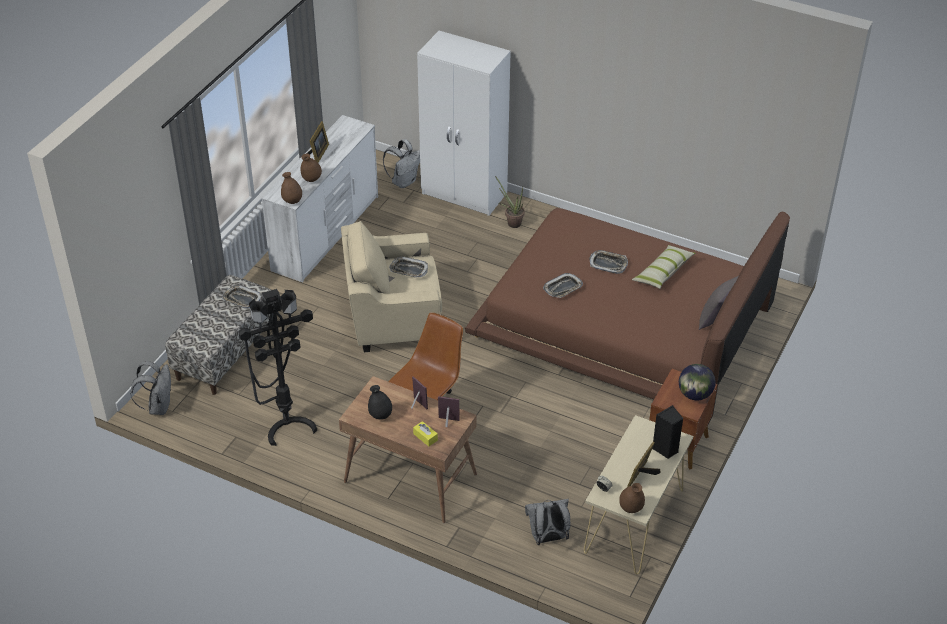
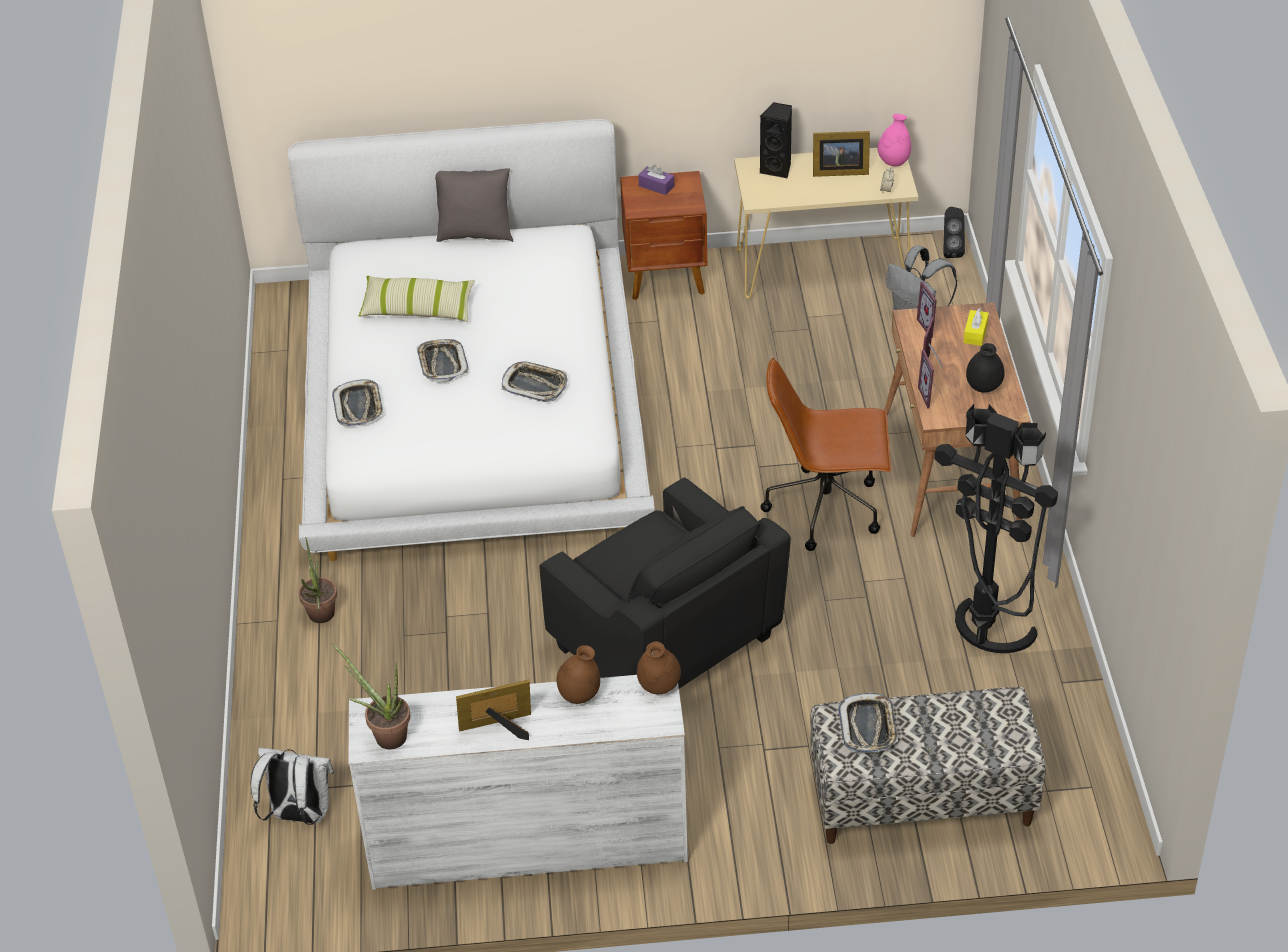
camera: 120 degrees left, 0 degrees up
(158, 406) = (1100, 810): grey backpack -> none
(346, 127) = (385, 735): none -> potted plant
(393, 317) = (664, 644): beige armchair -> black armchair
(393, 392) = (931, 396): none -> picture frame
(408, 270) = (628, 565): tray -> tray (359, 407)
(464, 194) = (281, 713): white wardrobe -> none
(603, 595) = (951, 250): none -> black speaker
(624, 323) = (473, 404): brown bed -> white bed
(631, 508) = (894, 162): brown vase -> pink vase
(695, 394) = (656, 186): globe -> purple tissue box

